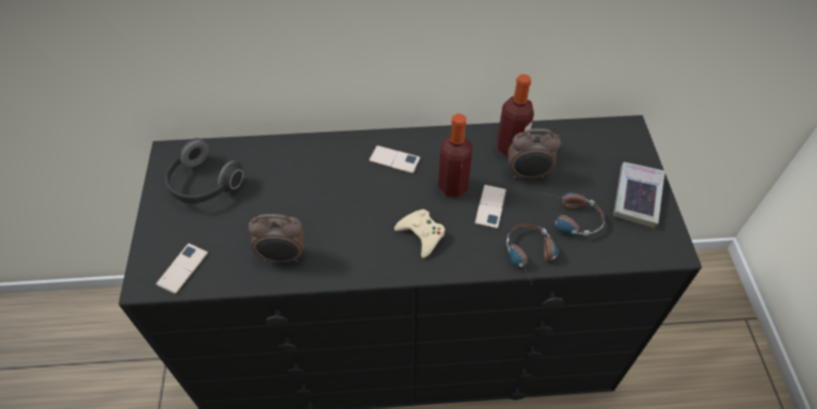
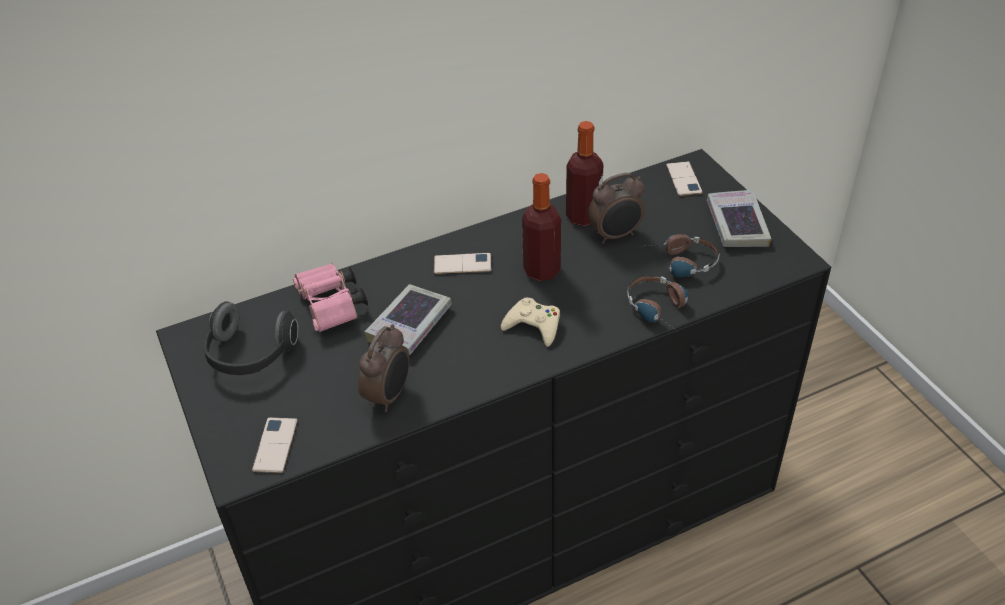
camera: 20 degrees left, 10 degrees down
(280, 165) = (332, 308): none -> pink binoculars
(283, 257) = (389, 395): alarm clock -> alarm clock turned 45 degrees counterclockwise
(328, 199) = (410, 324): none -> book
(490, 206) = (593, 277): phone -> phone (683, 179)

